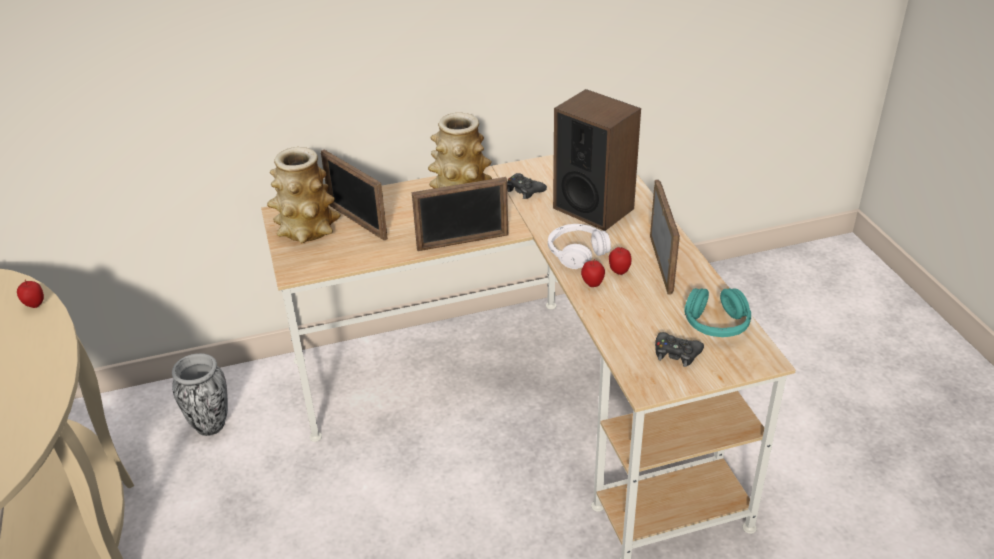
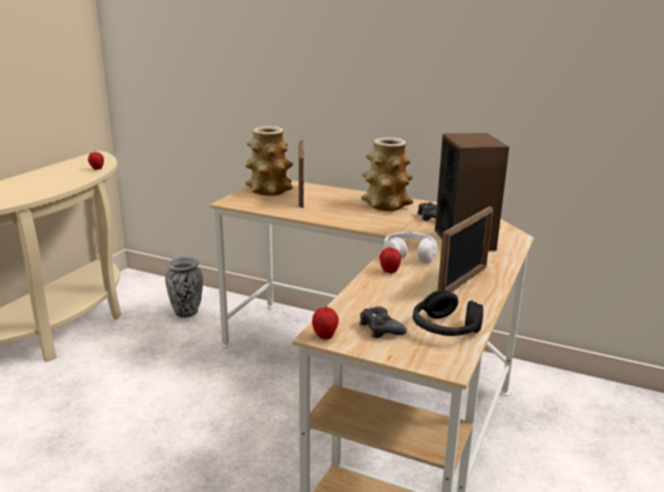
camera: 40 degrees right, 15 degrees down
(463, 242) = (343, 223): picture frame -> none
(619, 271) = (422, 273): apple -> apple (325, 336)
(716, 324) = (445, 328): turquoise headphones -> black headphones

